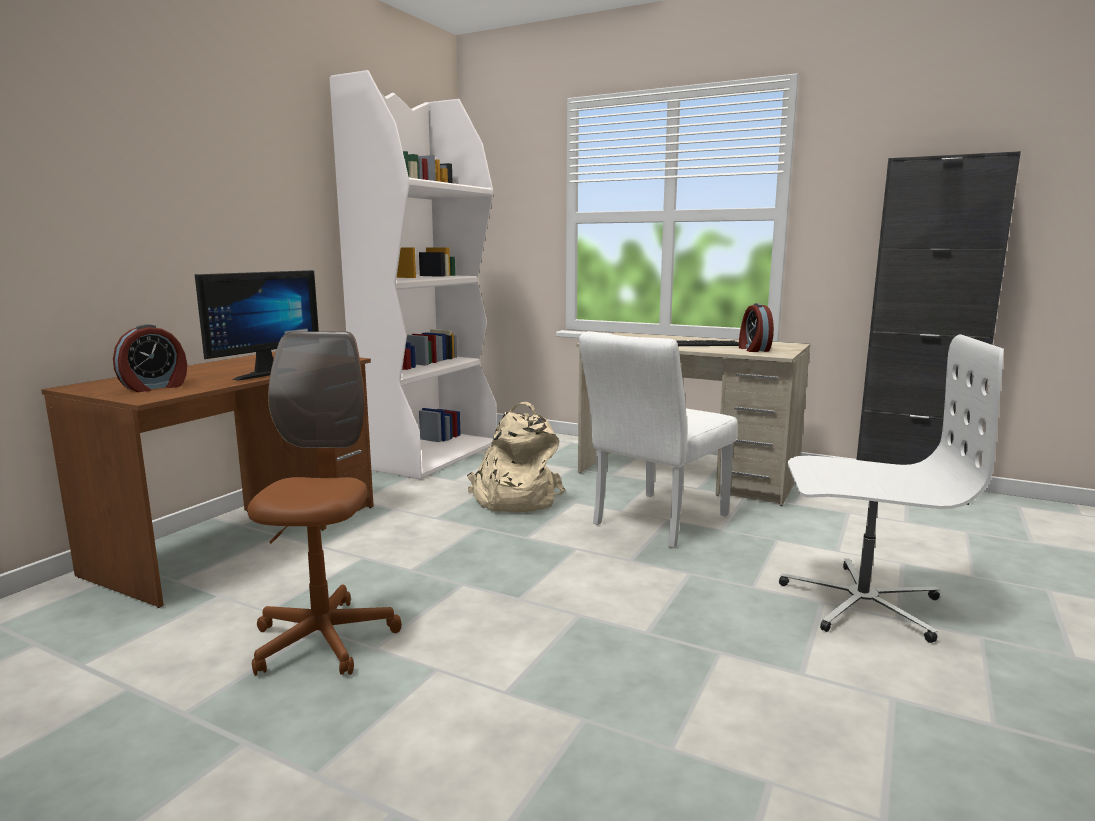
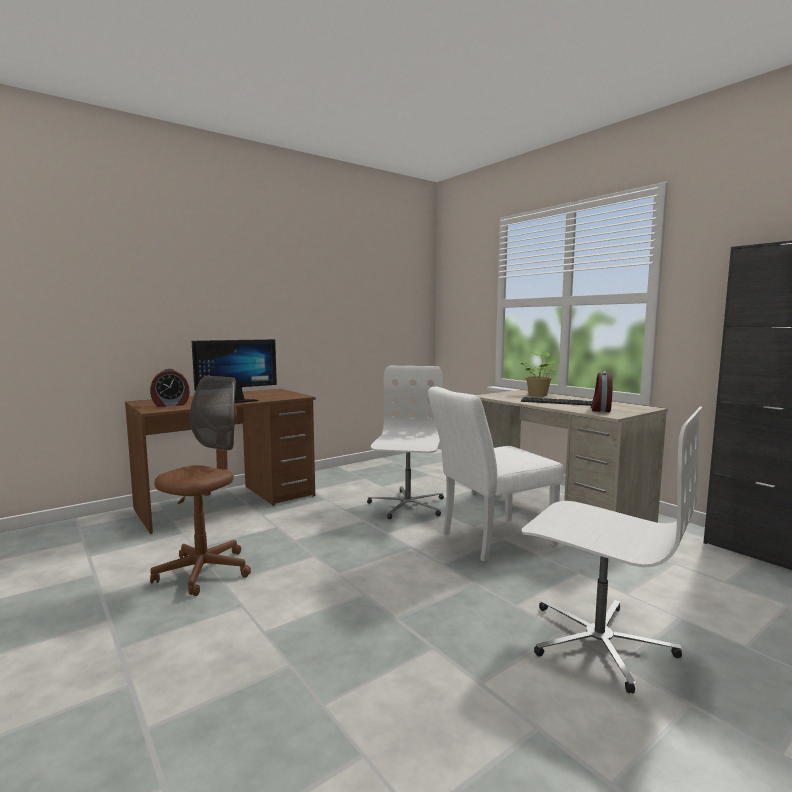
camera: 25 degrees right, 5 degrees down
(430, 454) = (385, 467): white bookcase -> none
(514, 499) = (407, 505): beige backpack -> white office chair
(651, 337) = (538, 395): none -> potted plant

